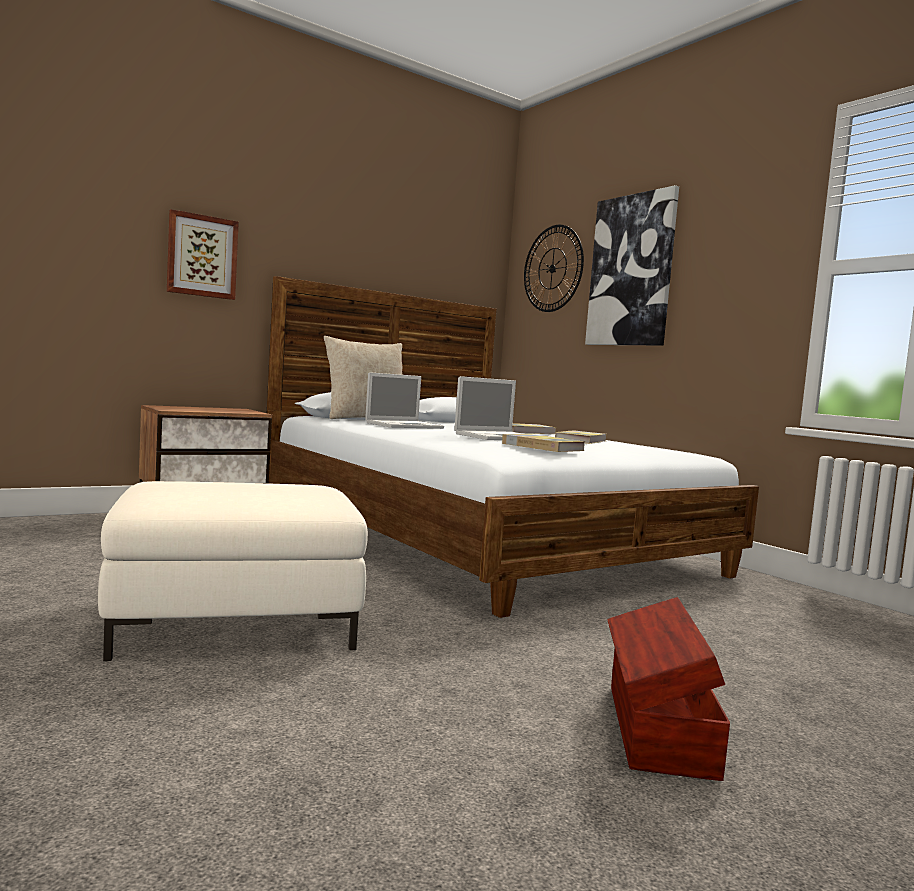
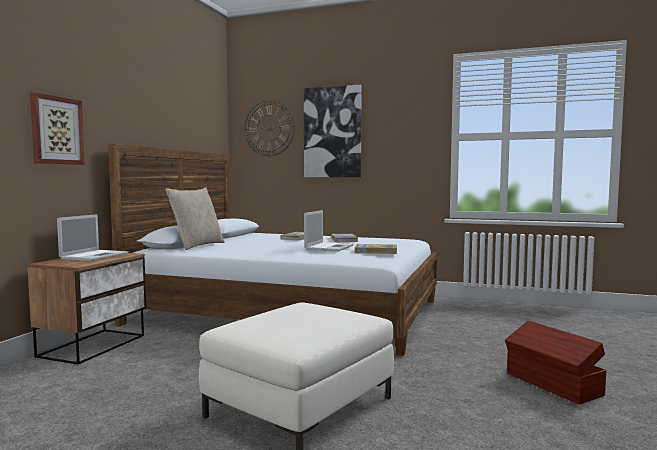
camera: 35 degrees left, 0 degrees up
(405, 425) = (242, 247): laptop -> laptop (95, 256)

